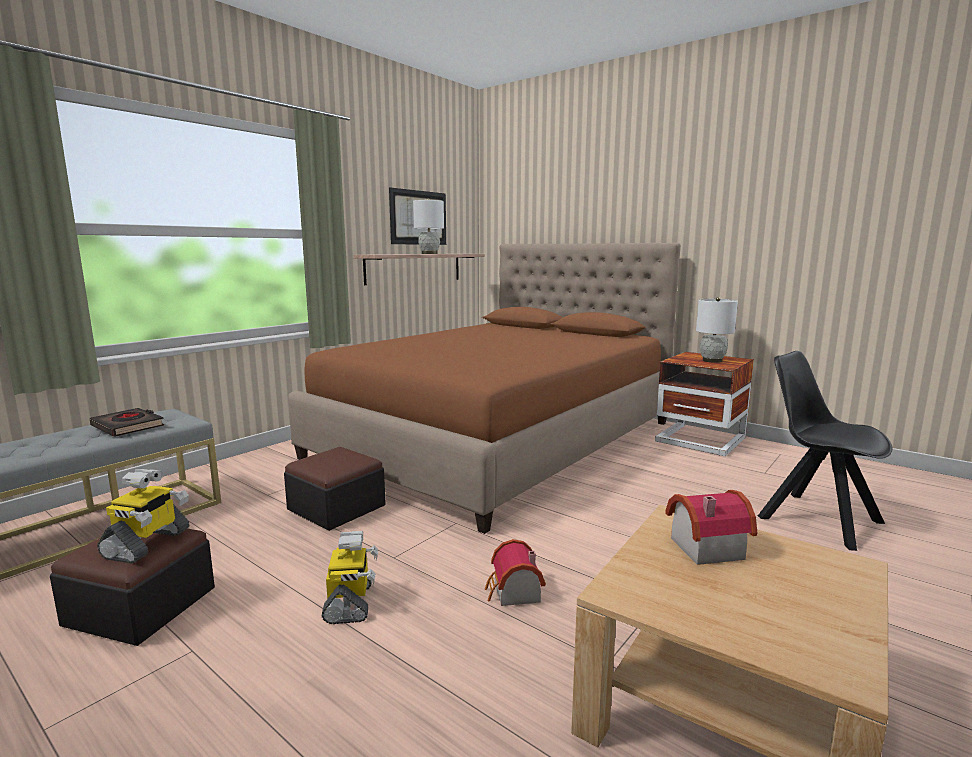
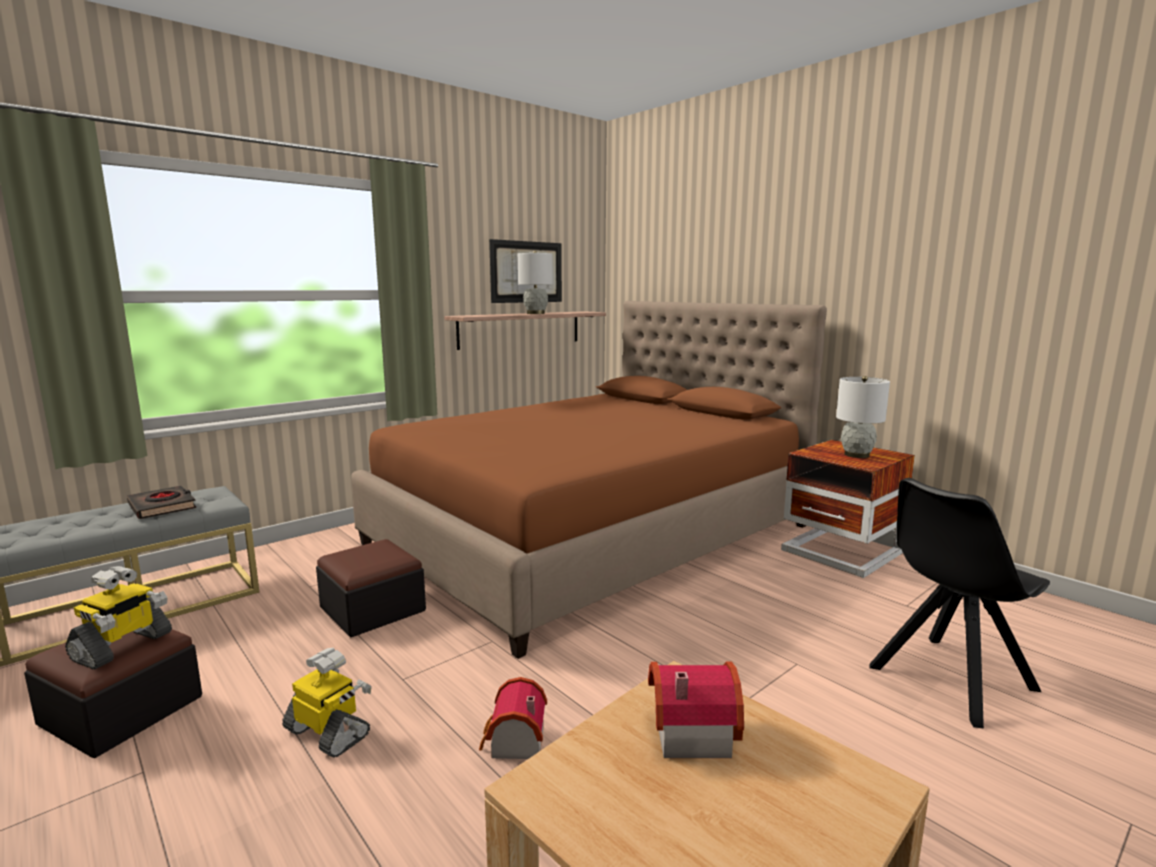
camera: 10 degrees right, 0 degrees up
(350, 602) = (329, 732): toy robot -> toy robot turned 60 degrees counterclockwise
(816, 519) = (949, 679): black chair -> black chair turned 90 degrees counterclockwise

